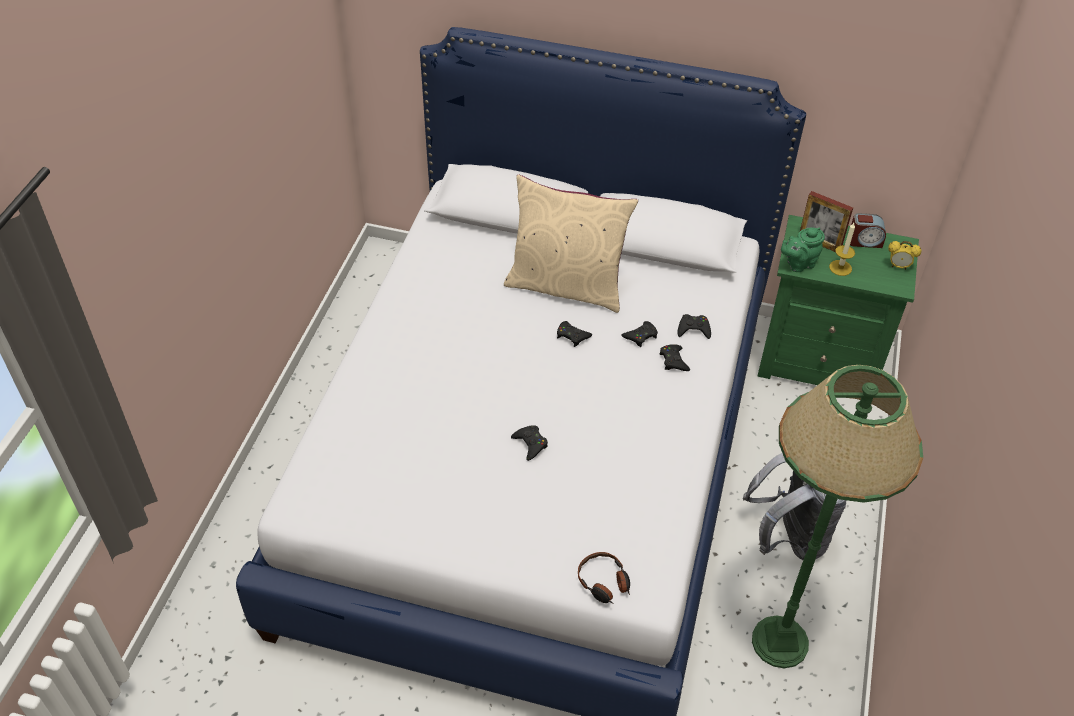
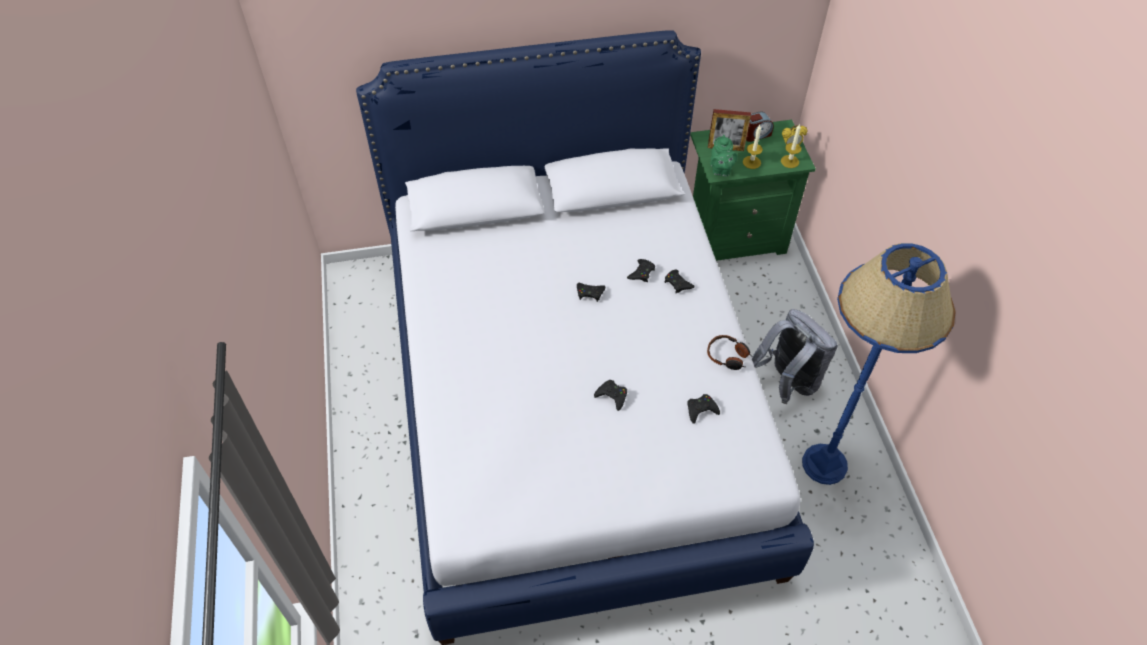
camera: 25 degrees left, 5 degrees up
(566, 285) = (560, 252): beige pillow -> none
(604, 582) = (733, 483): headphones -> headphones (728, 356)
(693, 329) = (677, 252): black game controller -> black game controller (701, 410)
(779, 642) = (824, 465): green floor lamp -> blue floor lamp
(798, 264) = (720, 170): green teapot -> green teapot turned 45 degrees counterclockwise
(887, 281) = (789, 161): none -> candle

